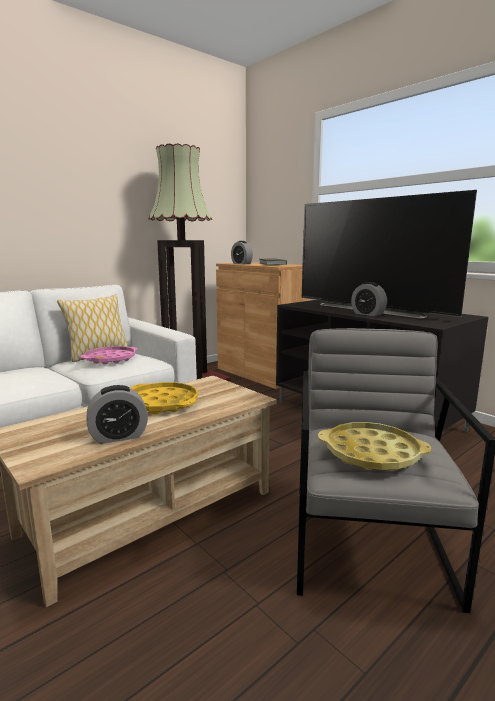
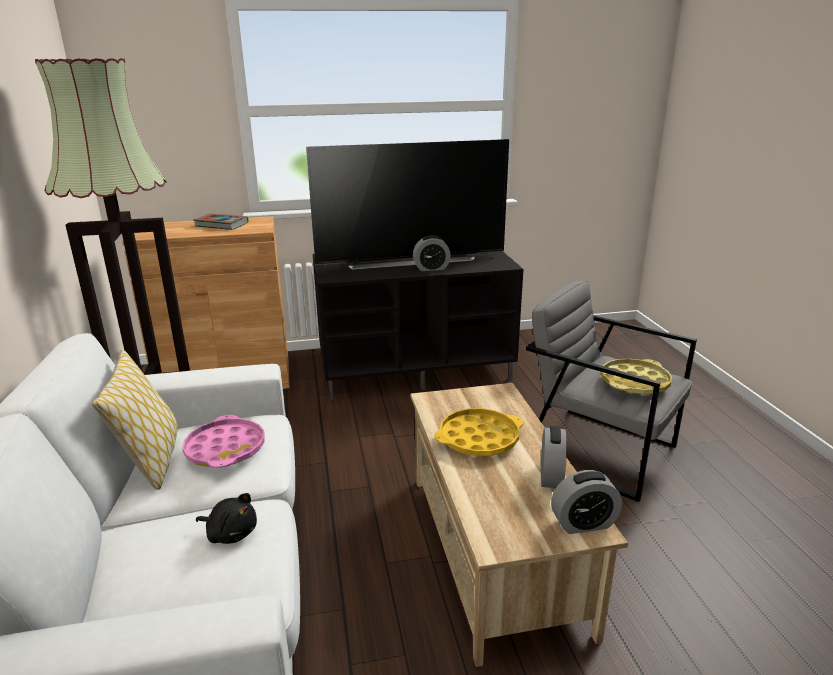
camera: 60 degrees left, 10 degrees up
(29, 378) = (230, 533): none -> black plush toy
(241, 264) = (176, 234): alarm clock -> alarm clock (583, 523)

